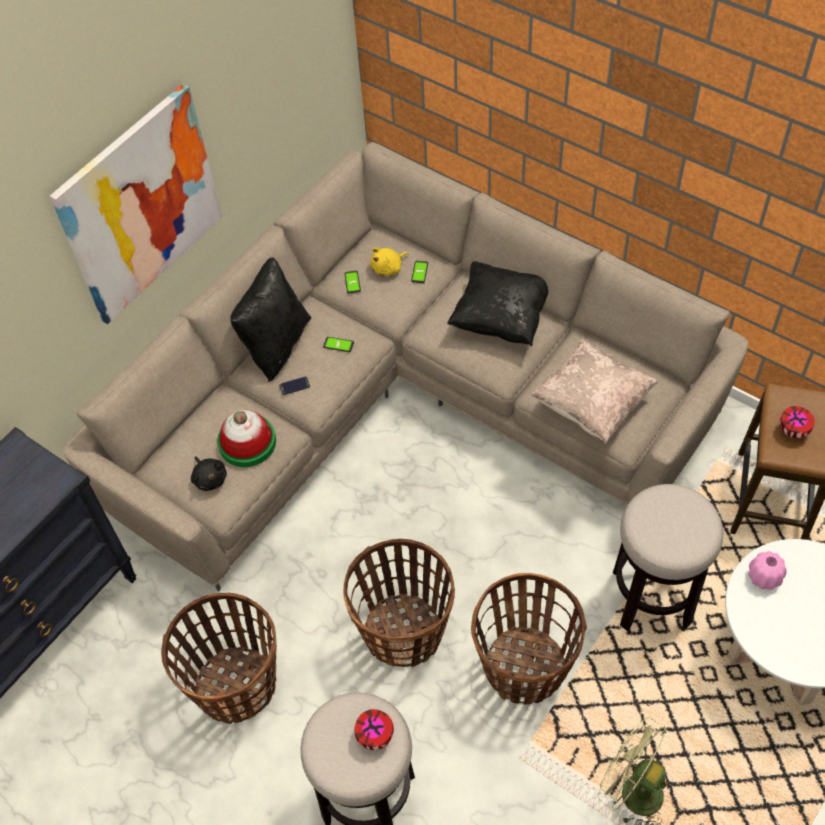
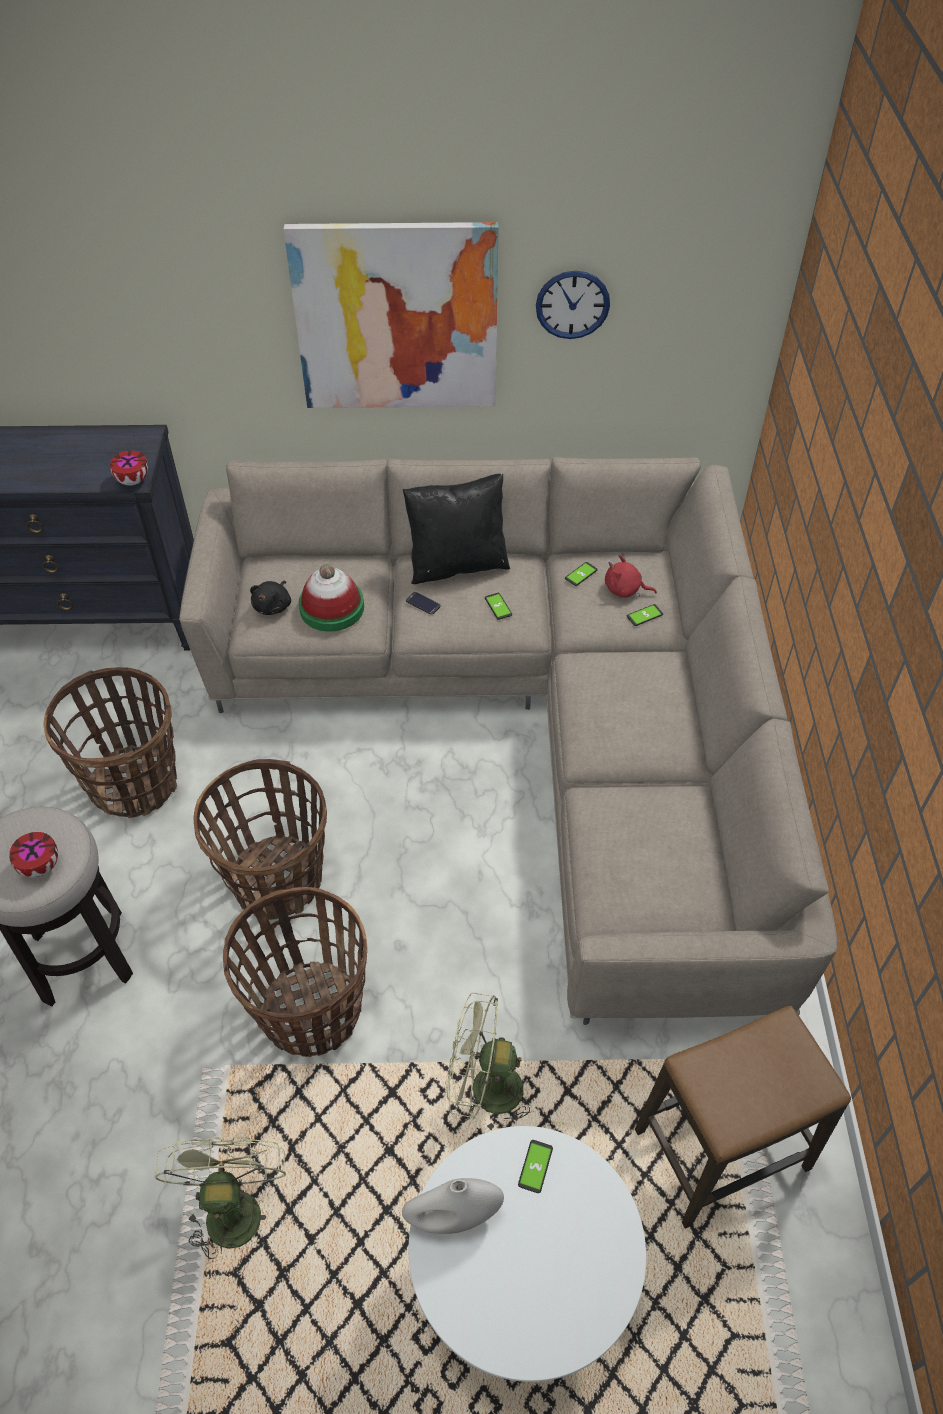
camera: 50 degrees right, 5 degrees down
(241, 105) = (572, 304): none -> wall clock
(388, 268) = (625, 590): yellow plush toy -> red plush toy
(500, 318) = (654, 711): black pillow -> none
(591, 404) = (619, 853): beige pillow -> none
(652, 597) = (485, 1090): stool -> green fan
(764, 577) = (535, 1166): pink vase -> phone
(768, 638) = (453, 1217): none -> white vase
(793, 431) = (744, 1073): bowl -> bowl (132, 481)

